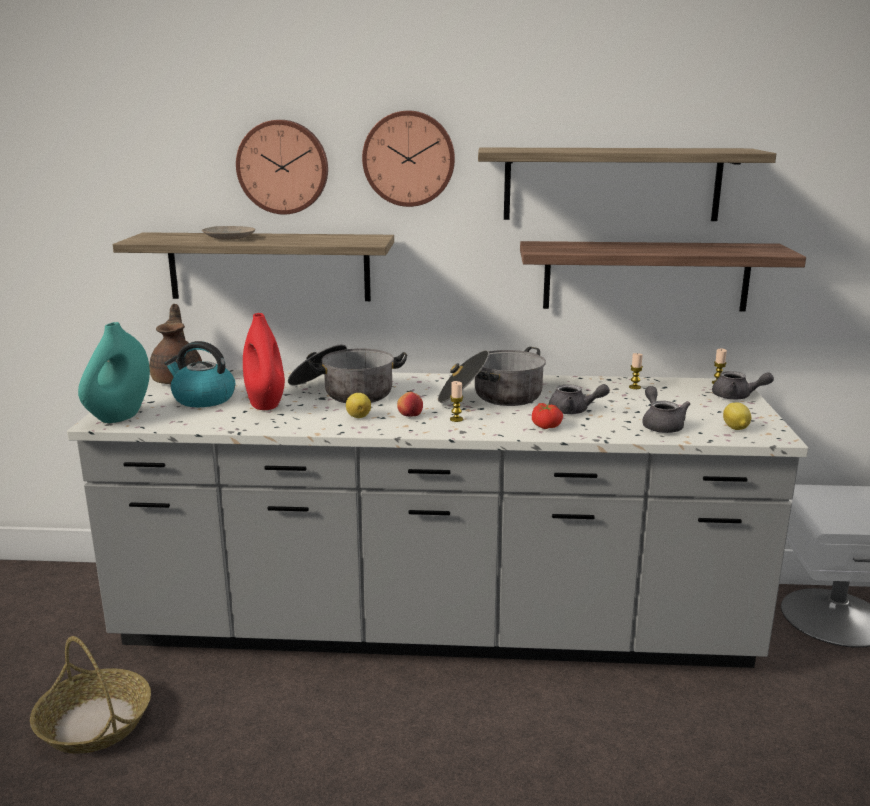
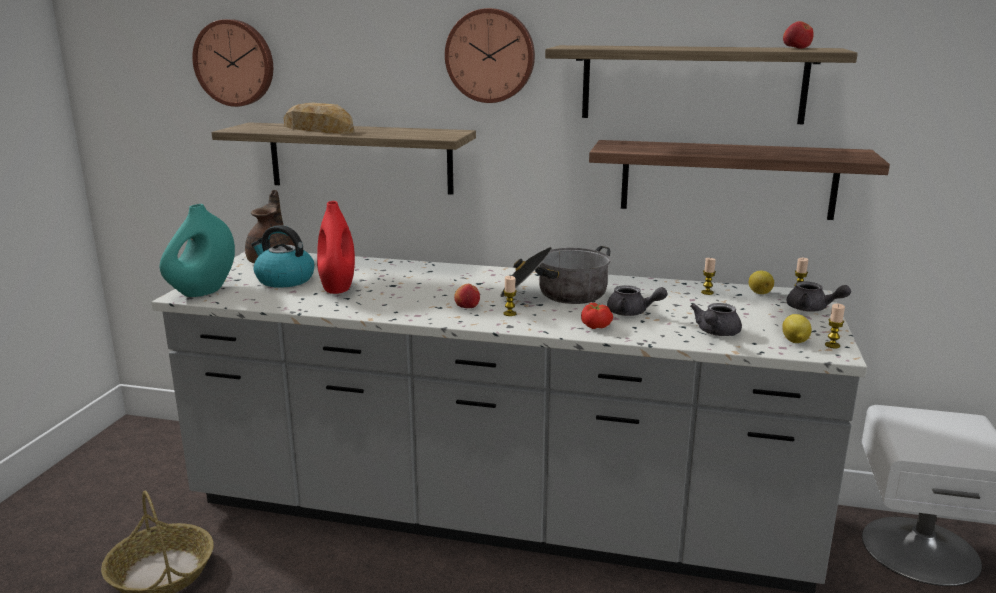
camera: 10 degrees right, 0 degrees up
(229, 238) = (318, 129): beige plate -> bread
(283, 167) = (373, 62): wall clock -> wall clock (235, 63)
(344, 392) = (416, 281): cooking pot -> none
(358, 416) = (417, 305): lemon -> lemon (759, 293)
(661, 425) = (715, 333): grey teapot -> grey teapot turned 150 degrees counterclockwise
(714, 149) = (796, 48): none -> apple
(770, 430) = (832, 345): none -> candle

